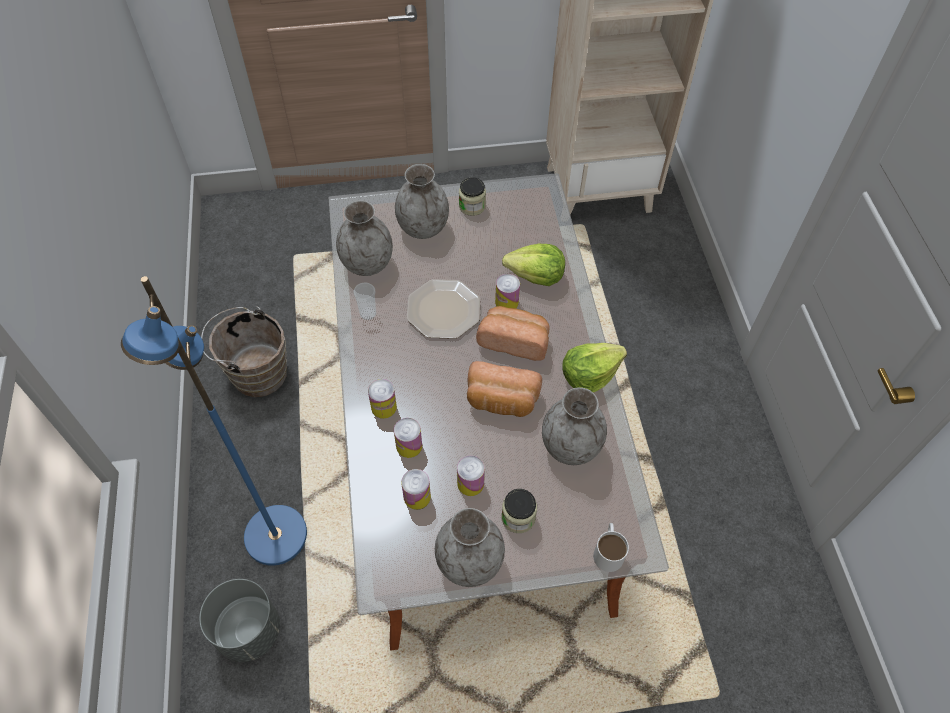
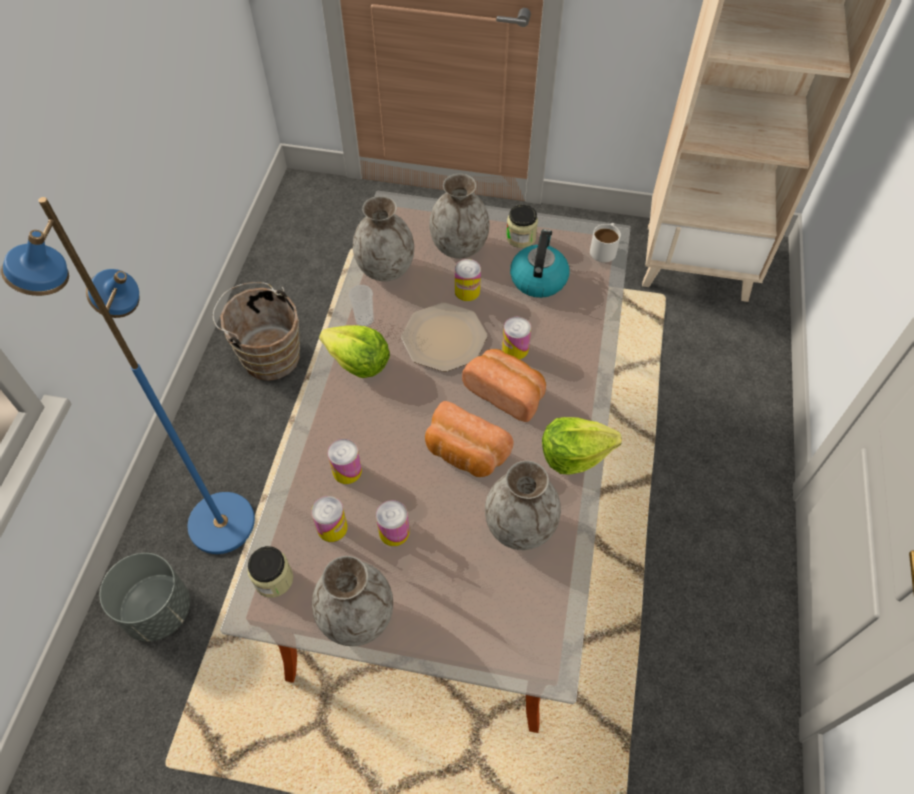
camera: 20 degrees right, 0 degrees up
(384, 407) = (338, 422): can -> can (467, 291)
(501, 237) = (538, 278): none -> kettle
(518, 517) = (429, 586): jar -> jar (273, 579)
(536, 276) = (559, 330): lettuce -> lettuce (358, 362)
(608, 550) = (514, 657): white mug -> white mug (605, 248)

